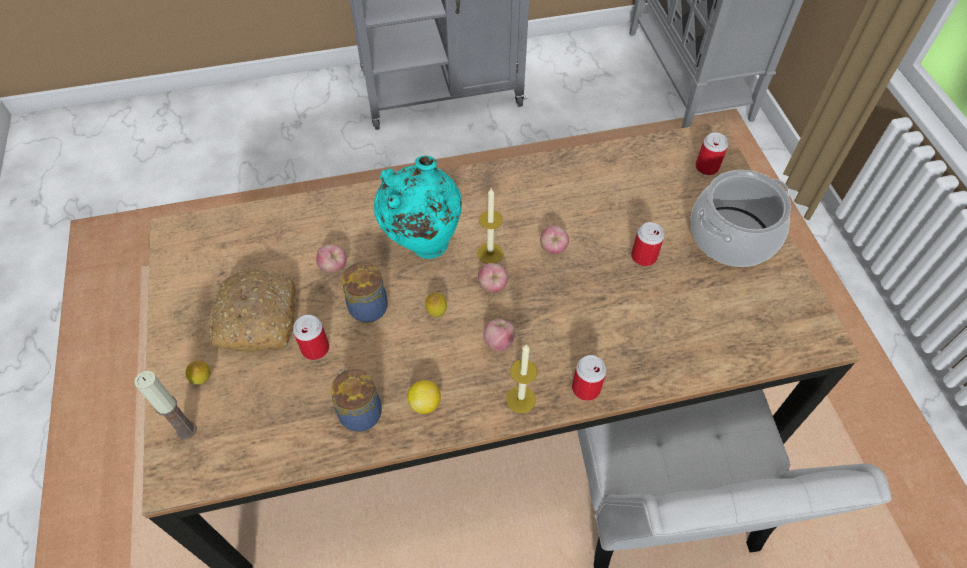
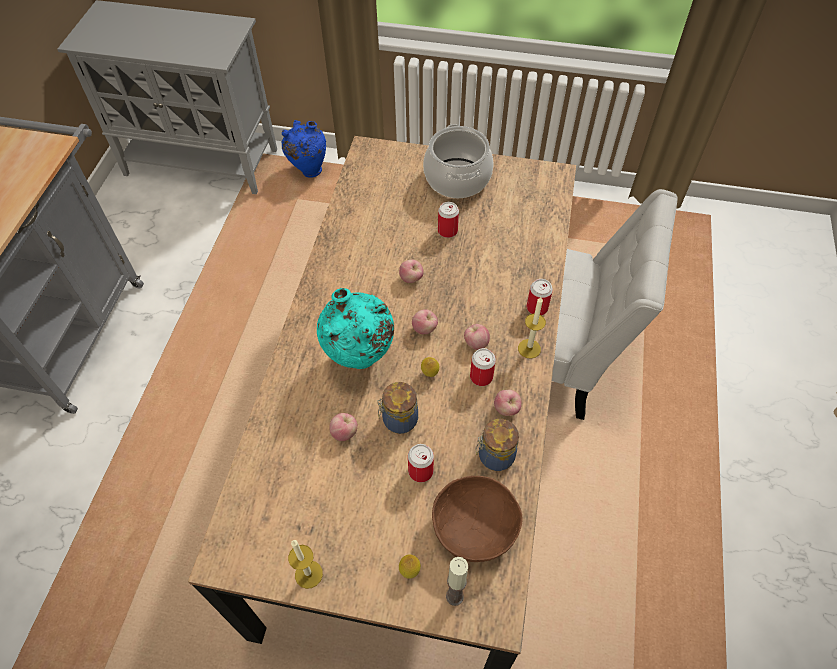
camera: 65 degrees left, 0 degrees up
(257, 317) = (365, 509): bread -> none
(266, 422) = (475, 528): none -> brown bowl
(425, 403) = (506, 409): lemon -> apple
(490, 253) = (393, 319): candle -> candle (308, 574)
(706, 167) = (391, 163): can -> can (481, 377)
(748, 159) = (308, 170): none -> blue vase

